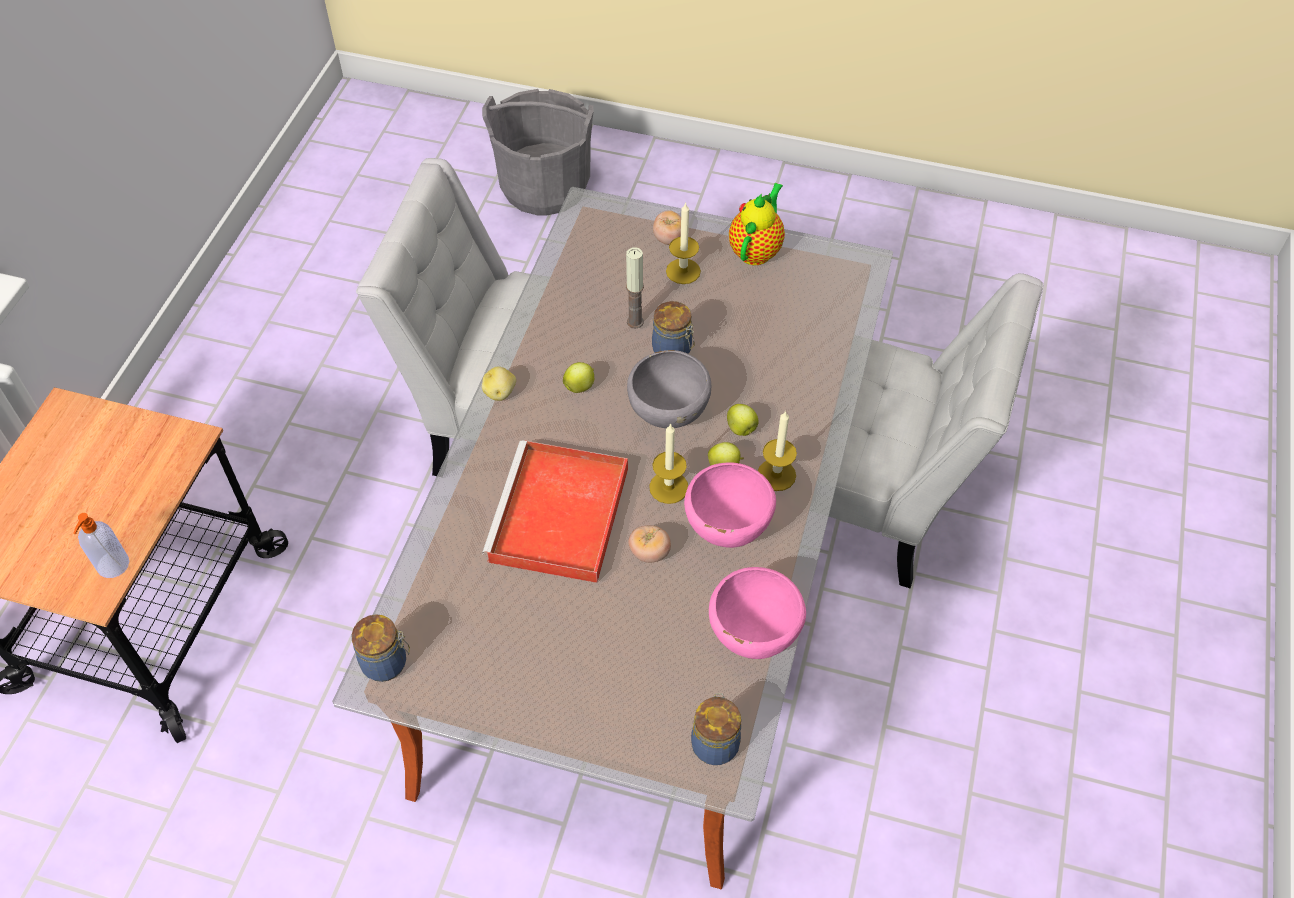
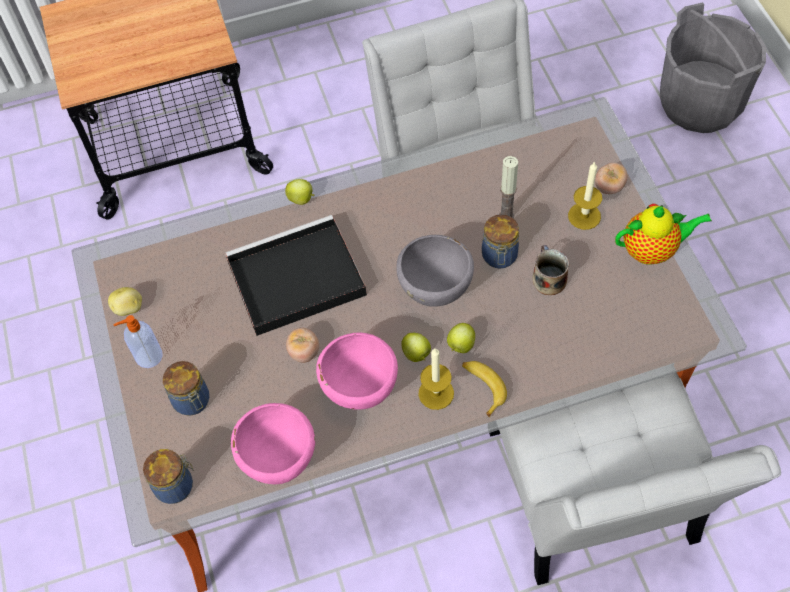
camera: 60 degrees right, 5 degrees up
(112, 566) = (101, 82): soap dispenser -> soap dispenser (148, 356)
(386, 663) = (116, 258): jar -> jar (192, 401)
(500, 392) = (373, 179): potato -> potato (129, 308)
(559, 517) = (294, 280): red tray -> black tray
(580, 386) = (417, 221): apple -> apple (302, 199)
(668, 487) = (370, 330): candle -> none
(725, 331) = (548, 278): none -> mug
(796, 438) = (482, 387): none -> banana

